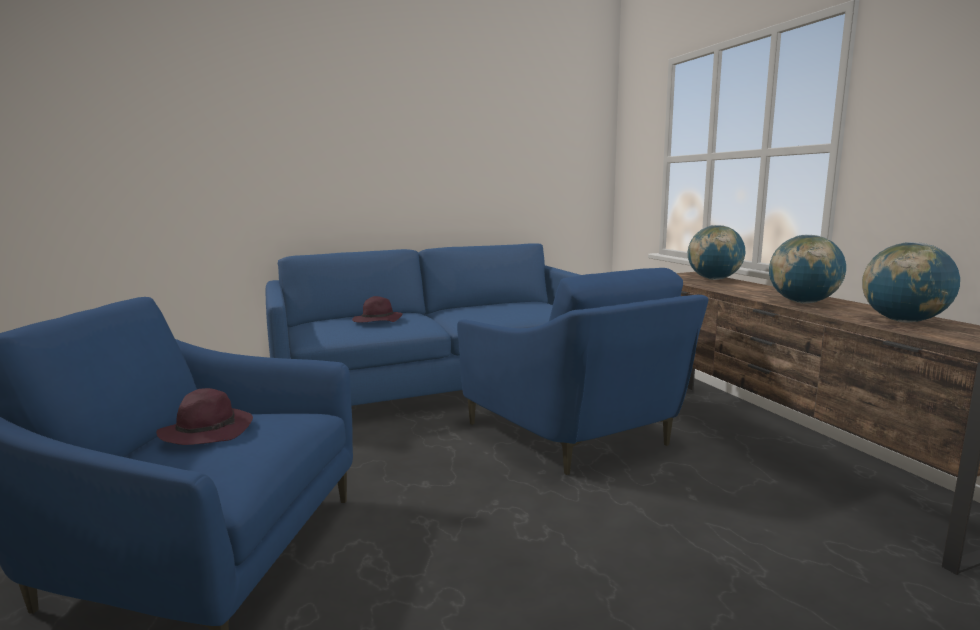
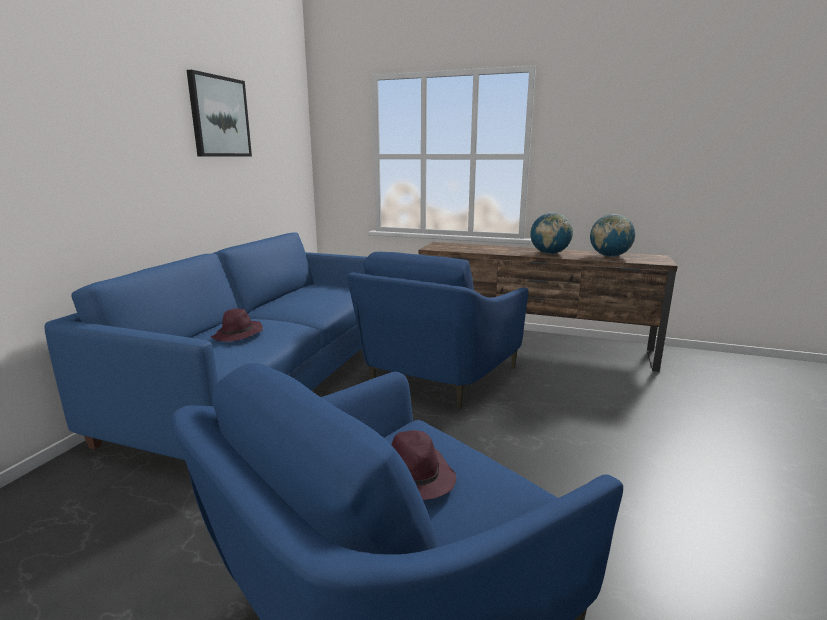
camera: 50 degrees left, 5 degrees up
(471, 126) = (219, 117): none -> picture
(578, 434) = (435, 377): blue armchair -> blue armchair turned 105 degrees clockwise
(714, 279) = (463, 246): globe -> none

